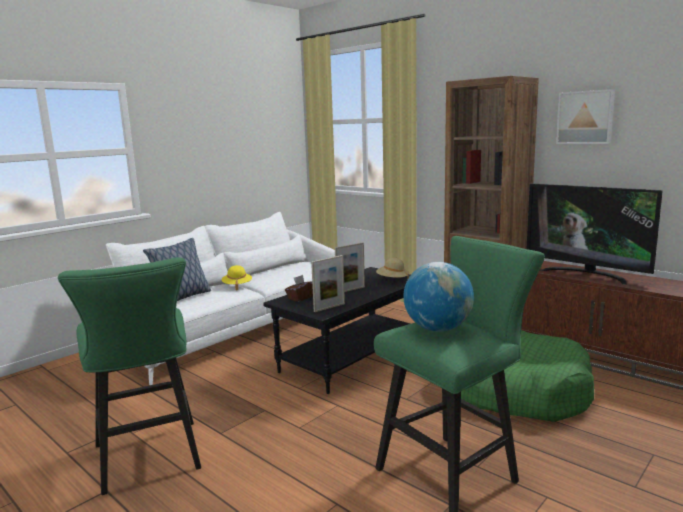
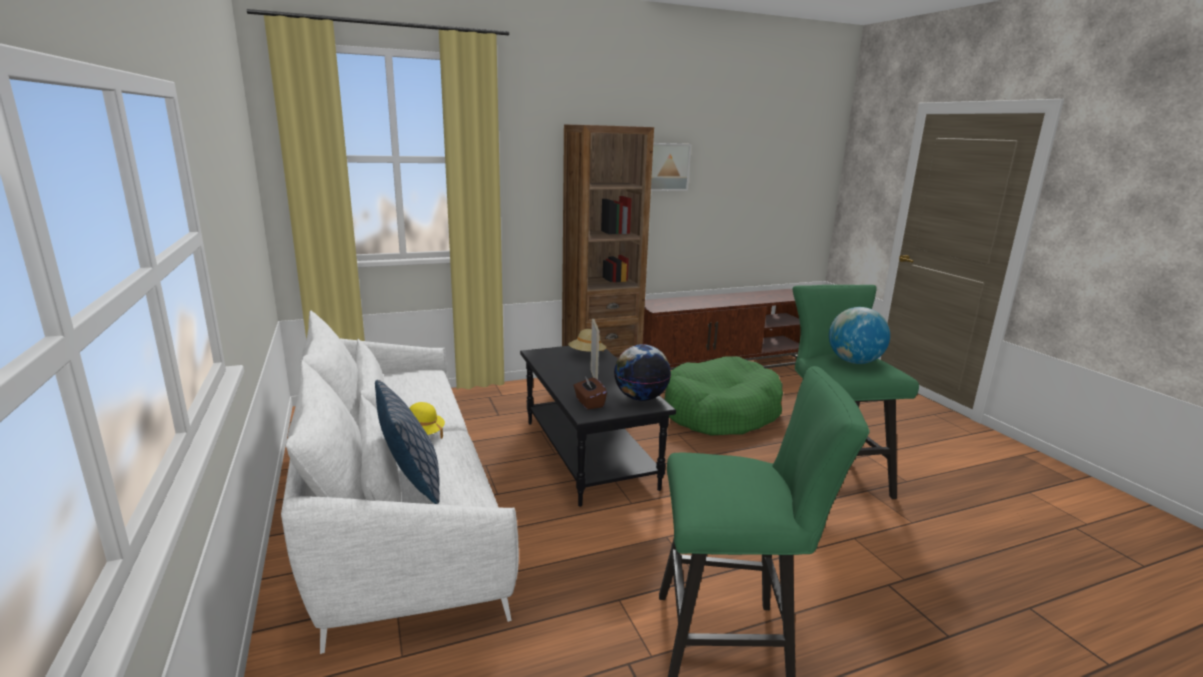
camera: 65 degrees left, 5 degrees up
(329, 307) = (640, 398): picture frame -> globe
(586, 274) = (688, 303): television -> none

